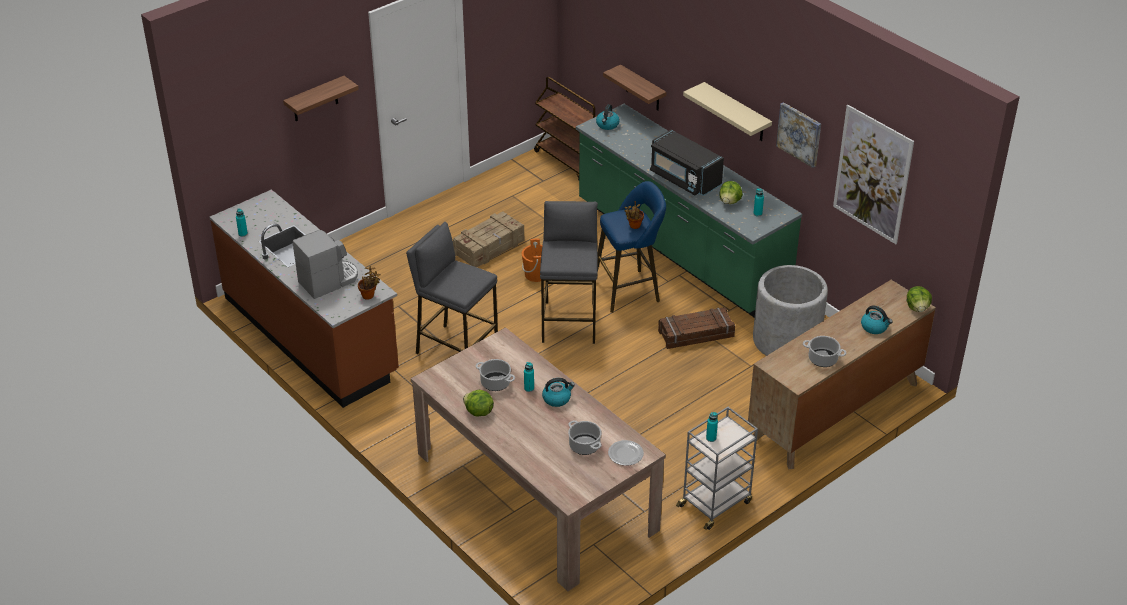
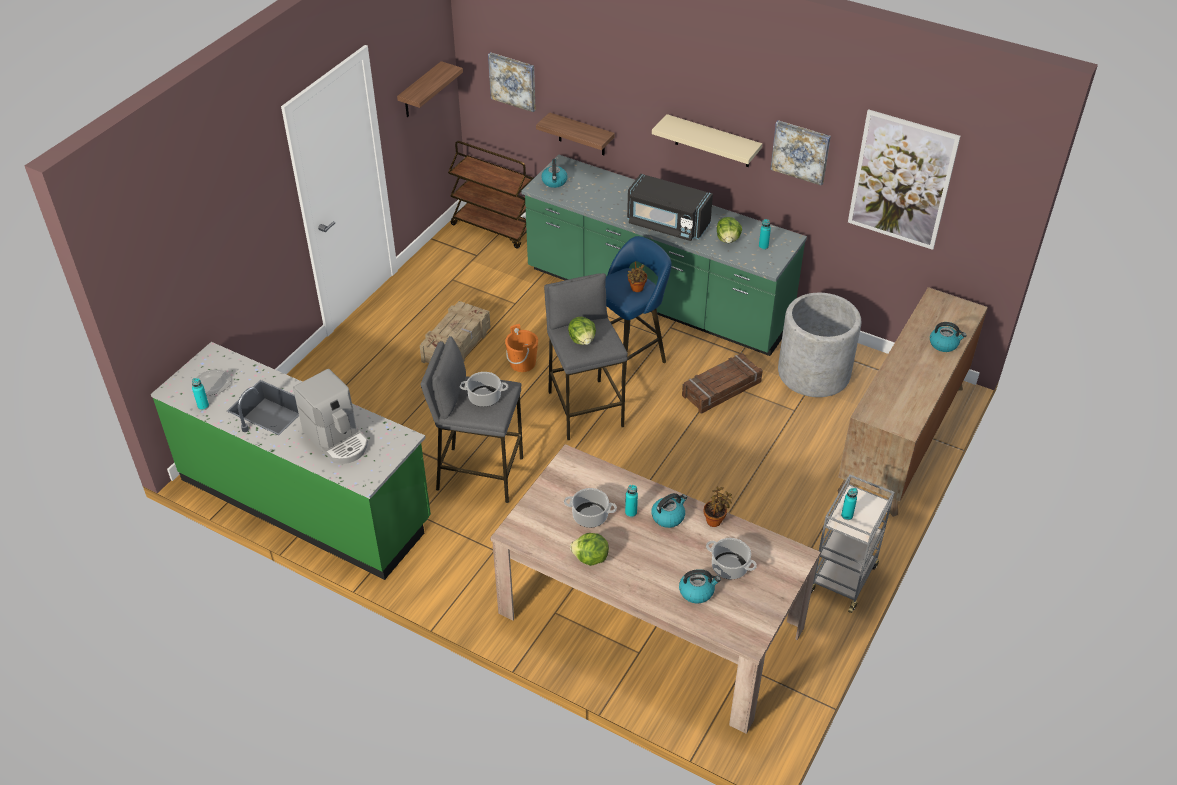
camera: 20 degrees left, 5 degrees up
(311, 335) = (306, 500): brown counter -> green counter
(315, 99) = (241, 224): shelf -> shelf (420, 91)
(329, 280) = (337, 440): coffee machine -> coffee machine turned 105 degrees clockwise
(369, 295) = (394, 446): potted plant -> potted plant (715, 520)
(548, 456) = (697, 591): none -> kettle
(596, 32) = (513, 81): none -> picture
(625, 454) = (778, 564): plate -> plate (212, 384)
(822, 359) = (915, 394): cooking pot -> cooking pot (484, 397)
(917, 308) = (971, 312): lettuce -> lettuce (582, 340)

